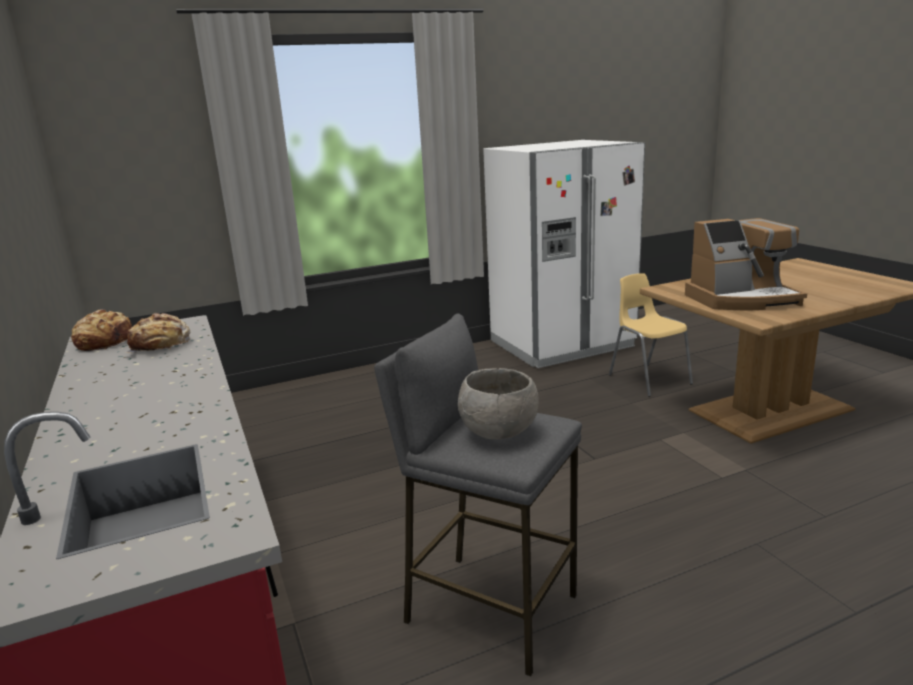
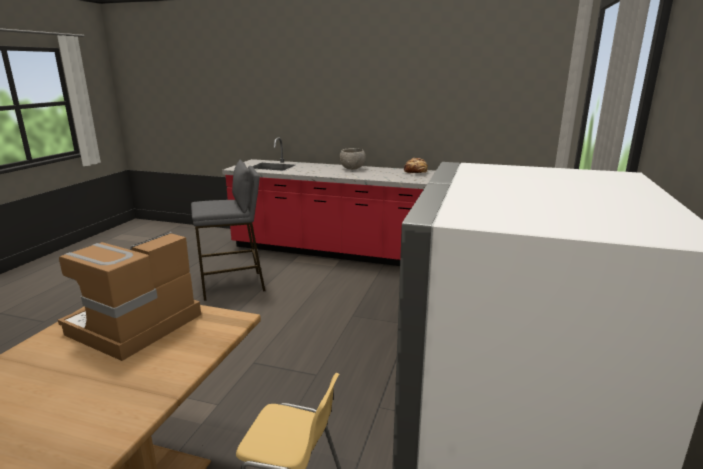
camera: 130 degrees right, 0 degrees up
(161, 345) = (390, 176): bread -> none
(499, 433) = (216, 203): grey bowl -> grey bowl (352, 169)

